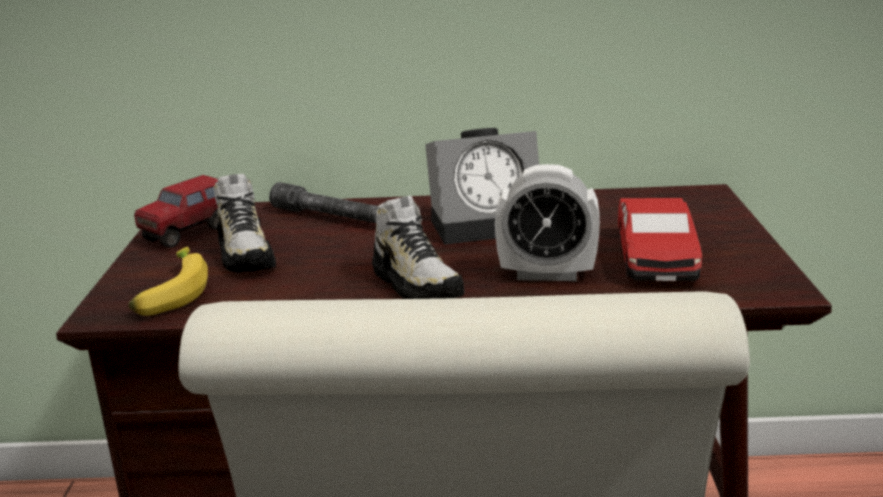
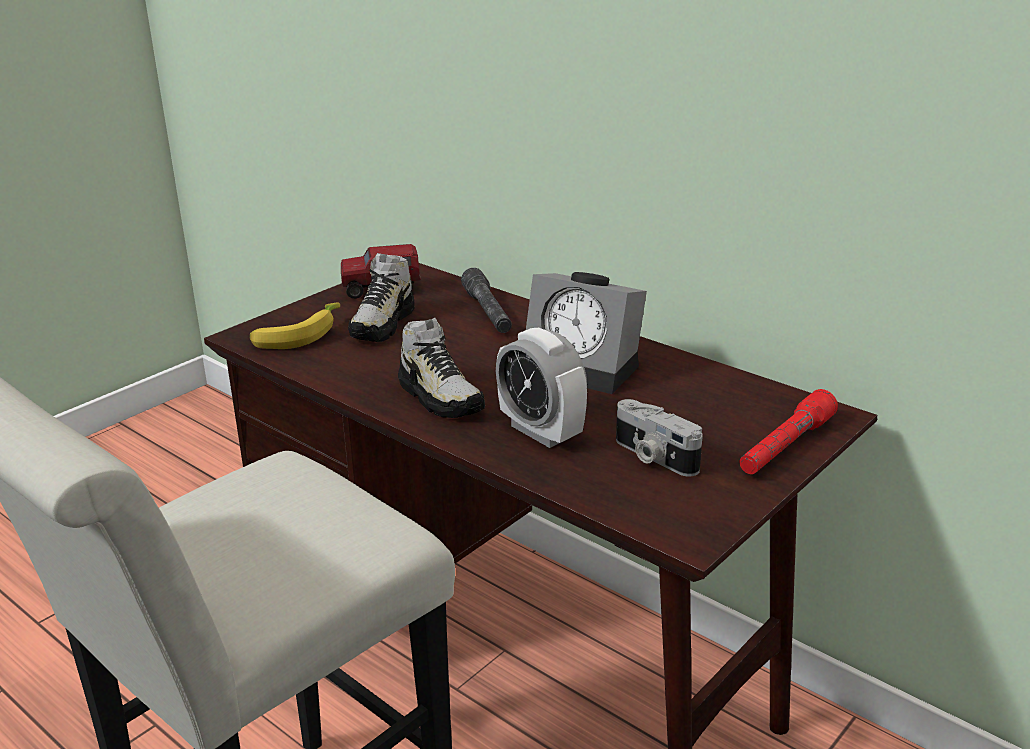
camera: 40 degrees right, 5 degrees up
(416, 284) = (440, 397): shoe -> shoe turned 45 degrees counterclockwise
(656, 257) = (653, 456): toy car -> camera
(718, 218) = (785, 446): none -> red flashlight

